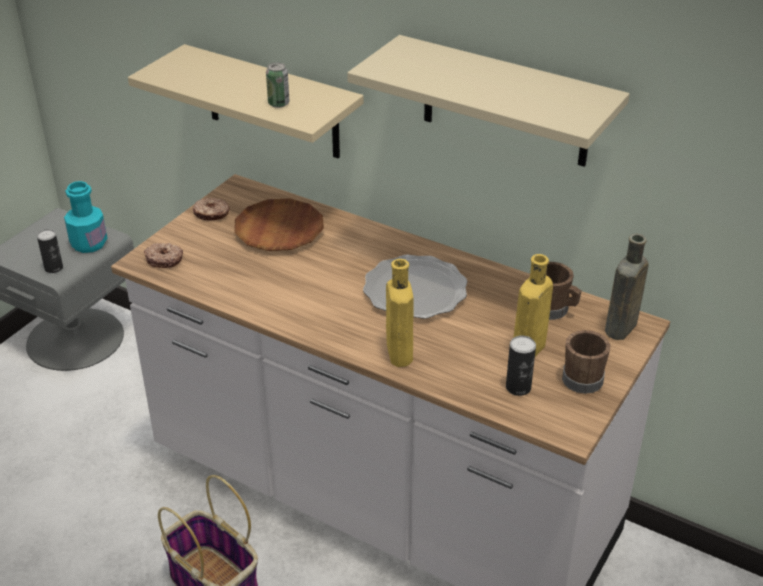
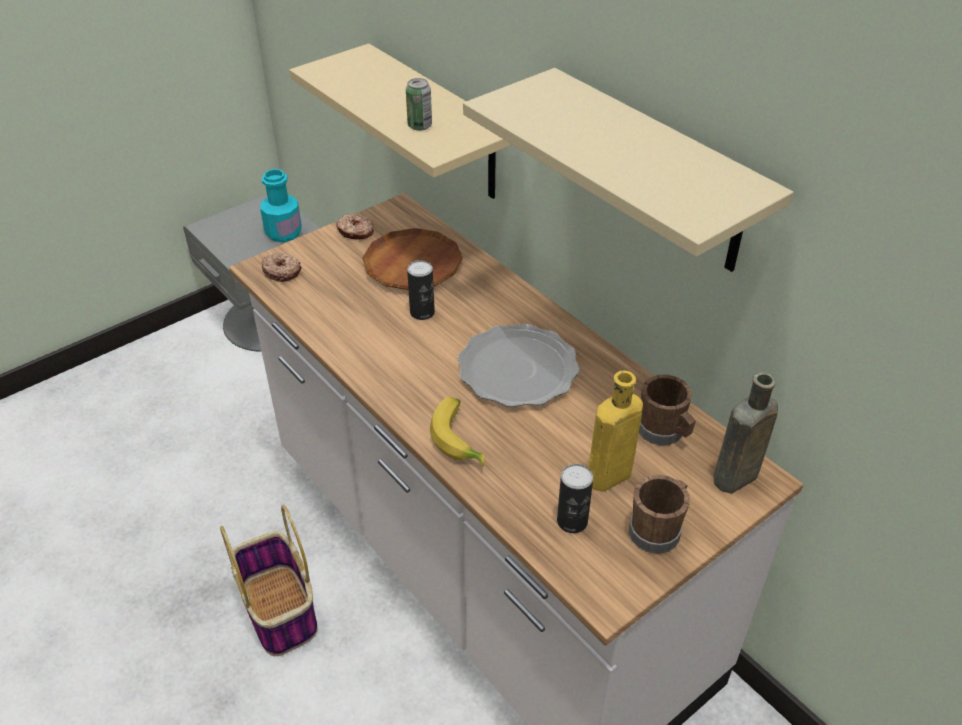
camera: 20 degrees right, 5 degrees up
(53, 268) = (240, 250): can -> can (422, 312)
(398, 351) = (461, 438): yellow bottle -> banana

